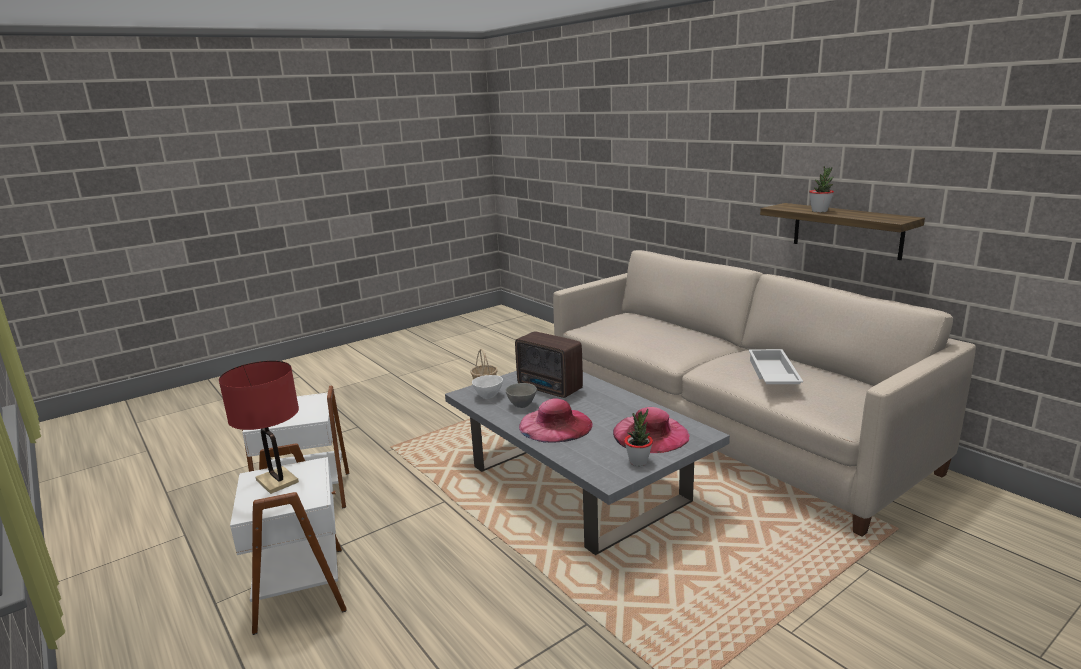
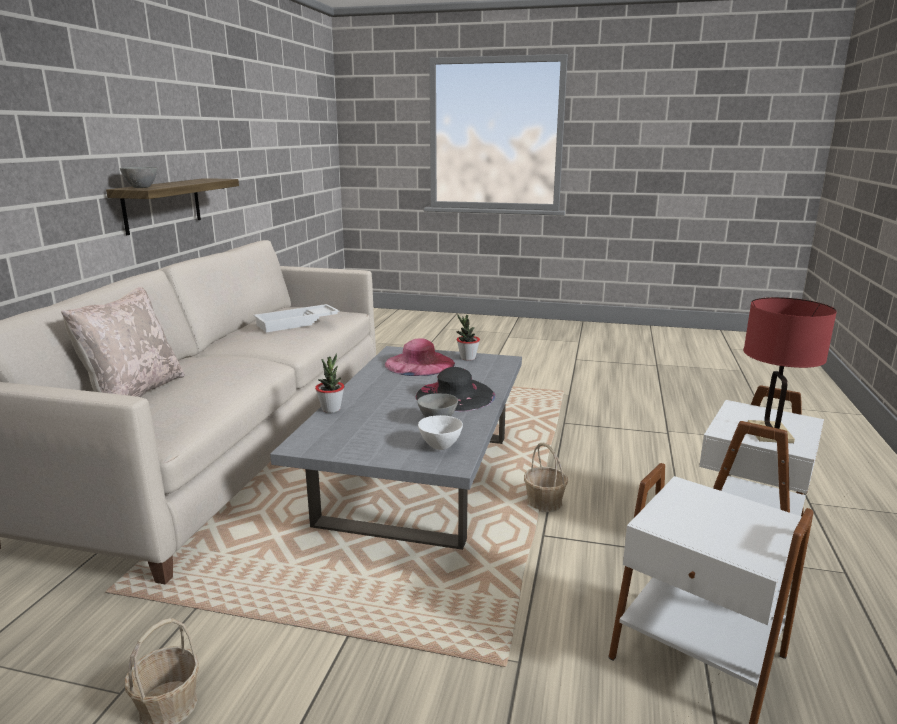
camera: 130 degrees left, 0 degrees up
(473, 521) = (544, 502): none -> basket
(550, 389) = (377, 422): radio -> none
(555, 425) = (455, 395): pink hat -> black hat
(651, 322) = (133, 393): none -> beige pillow
(784, 206) = (142, 188): none -> grey bowl
(819, 211) = (173, 184): potted plant -> potted plant (331, 409)

